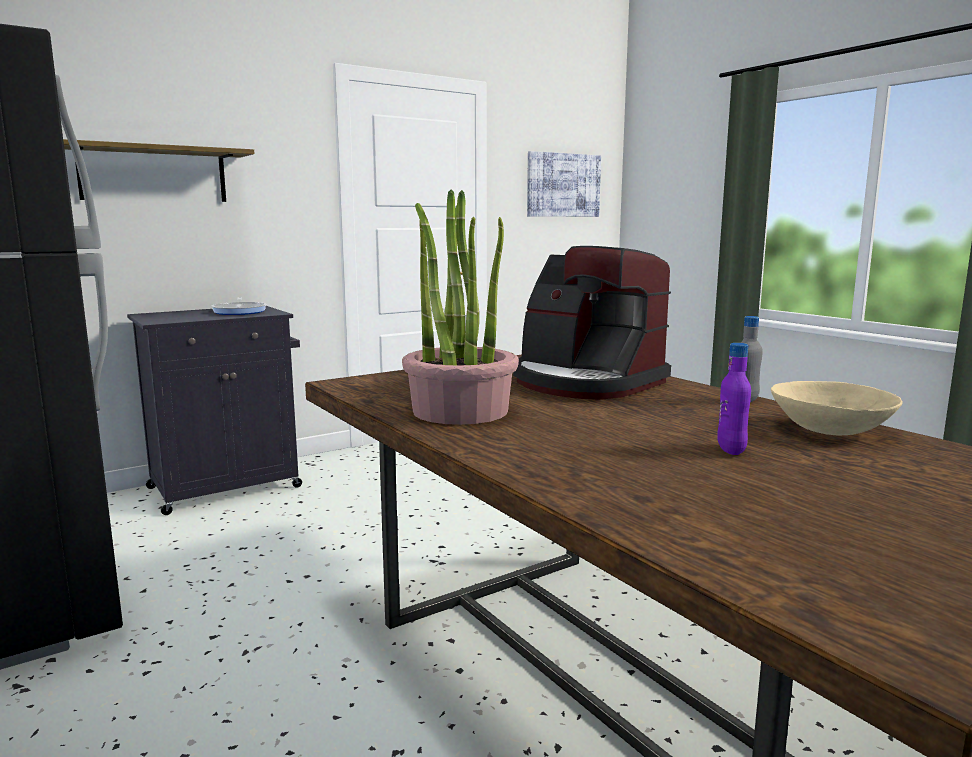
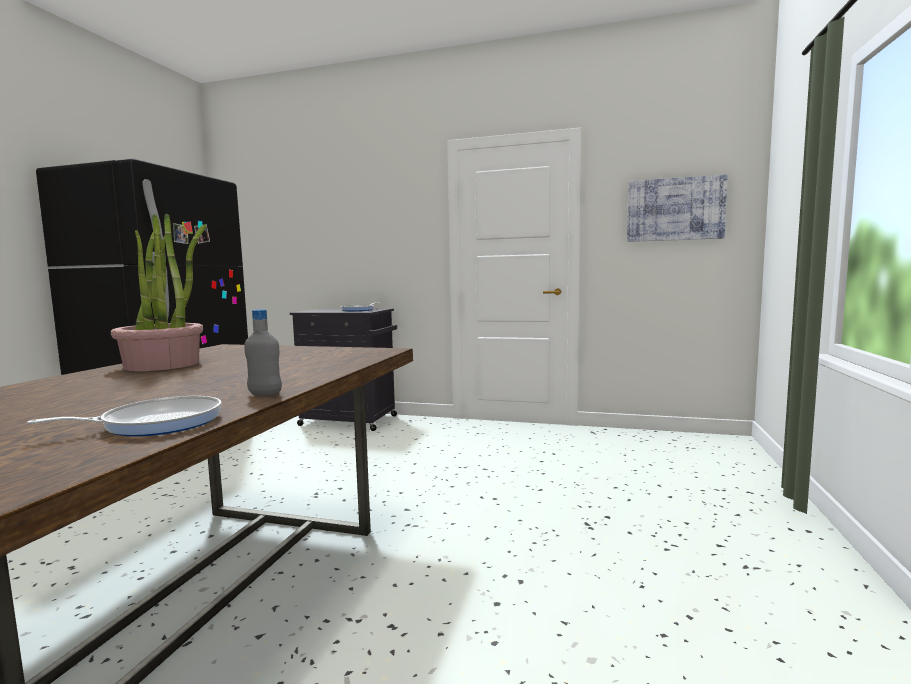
camera: 50 degrees right, 5 degrees down
(154, 174) = (338, 228): shelf -> none
(585, 382) = (287, 365): coffee machine -> none
(731, 450) = (65, 411): purple bottle -> none
(831, 430) = (156, 423): beige bowl -> frying pan

